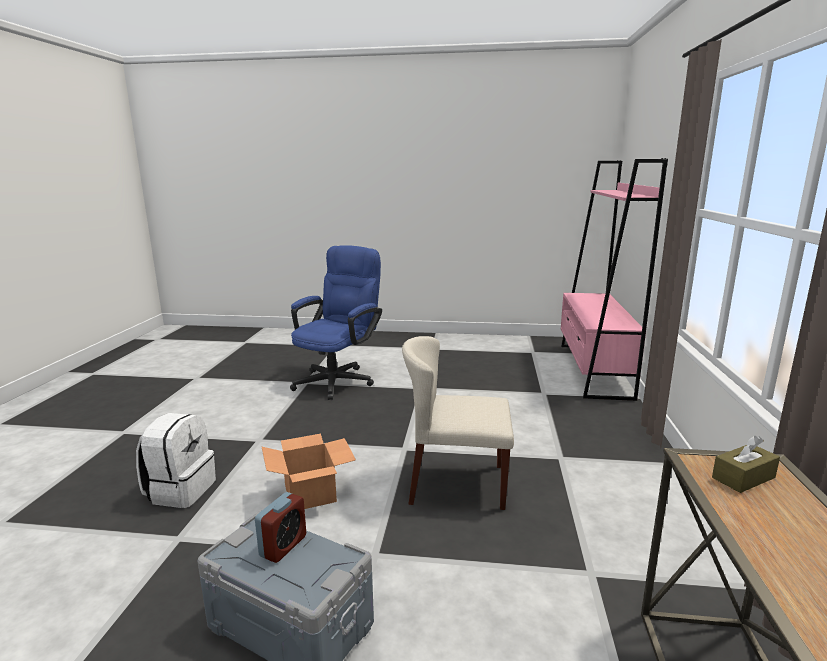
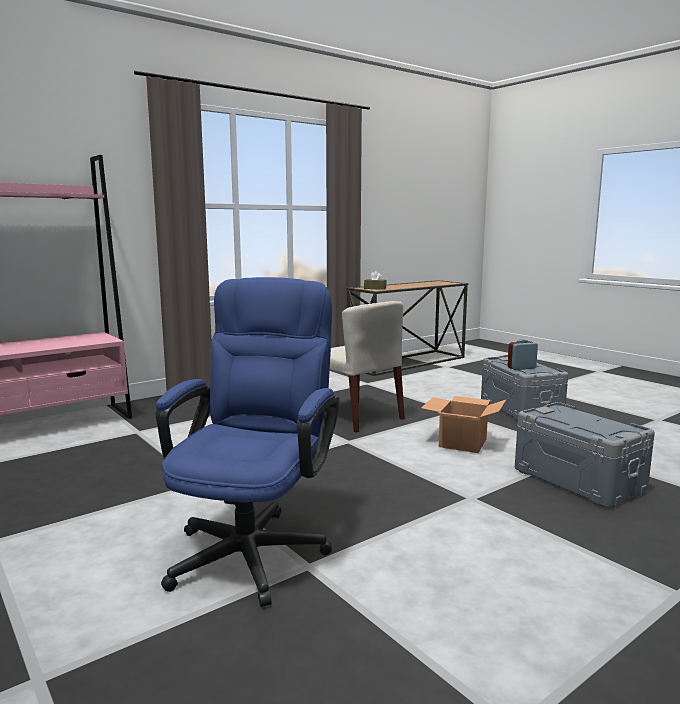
camera: 135 degrees left, 5 degrees down
(180, 490) = (577, 480): white backpack -> grey storage box
(339, 379) = (254, 546): blue office chair -> blue office chair turned 120 degrees clockwise

